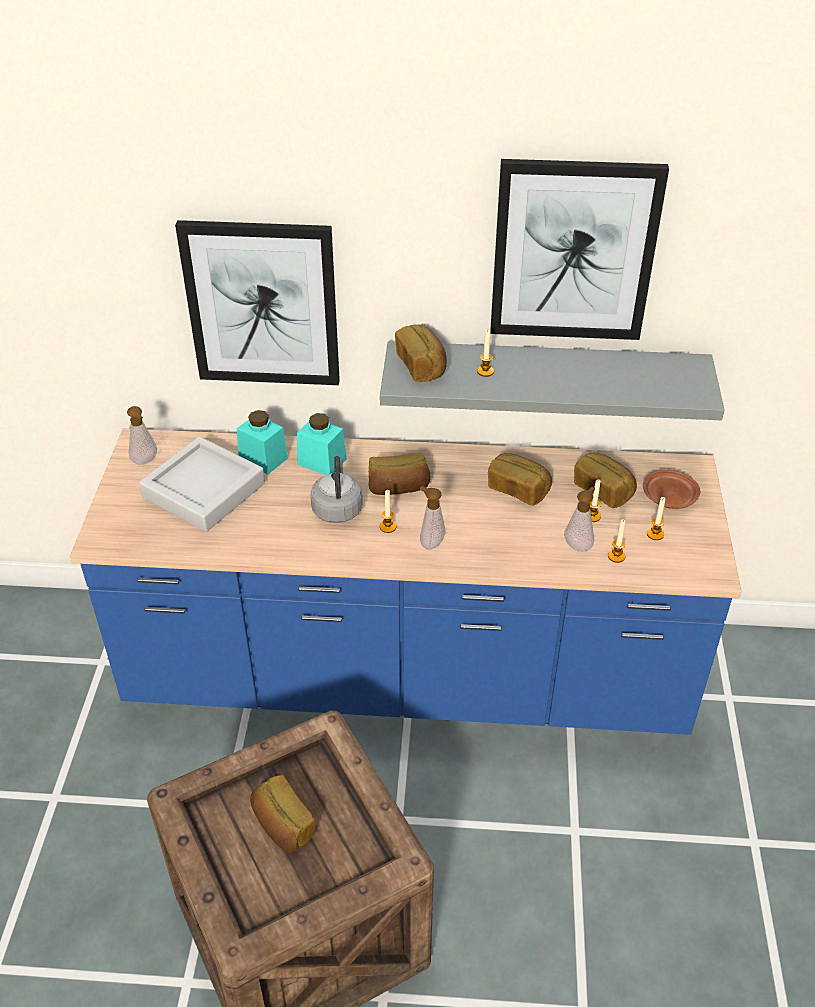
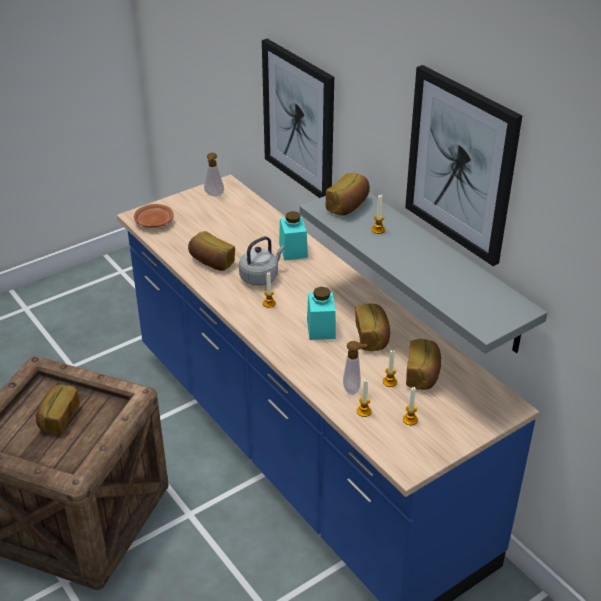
camera: 50 degrees right, 5 degrees down
(204, 490) = (215, 225): grey tray -> none
(263, 459) = (267, 230): turquoise jar -> turquoise jar (321, 328)
(398, 487) = (308, 289): bread -> bread (211, 262)
(430, 542) = (276, 326): soap dispenser -> none
(668, 497) = (458, 409): brown plate -> brown plate (154, 222)

